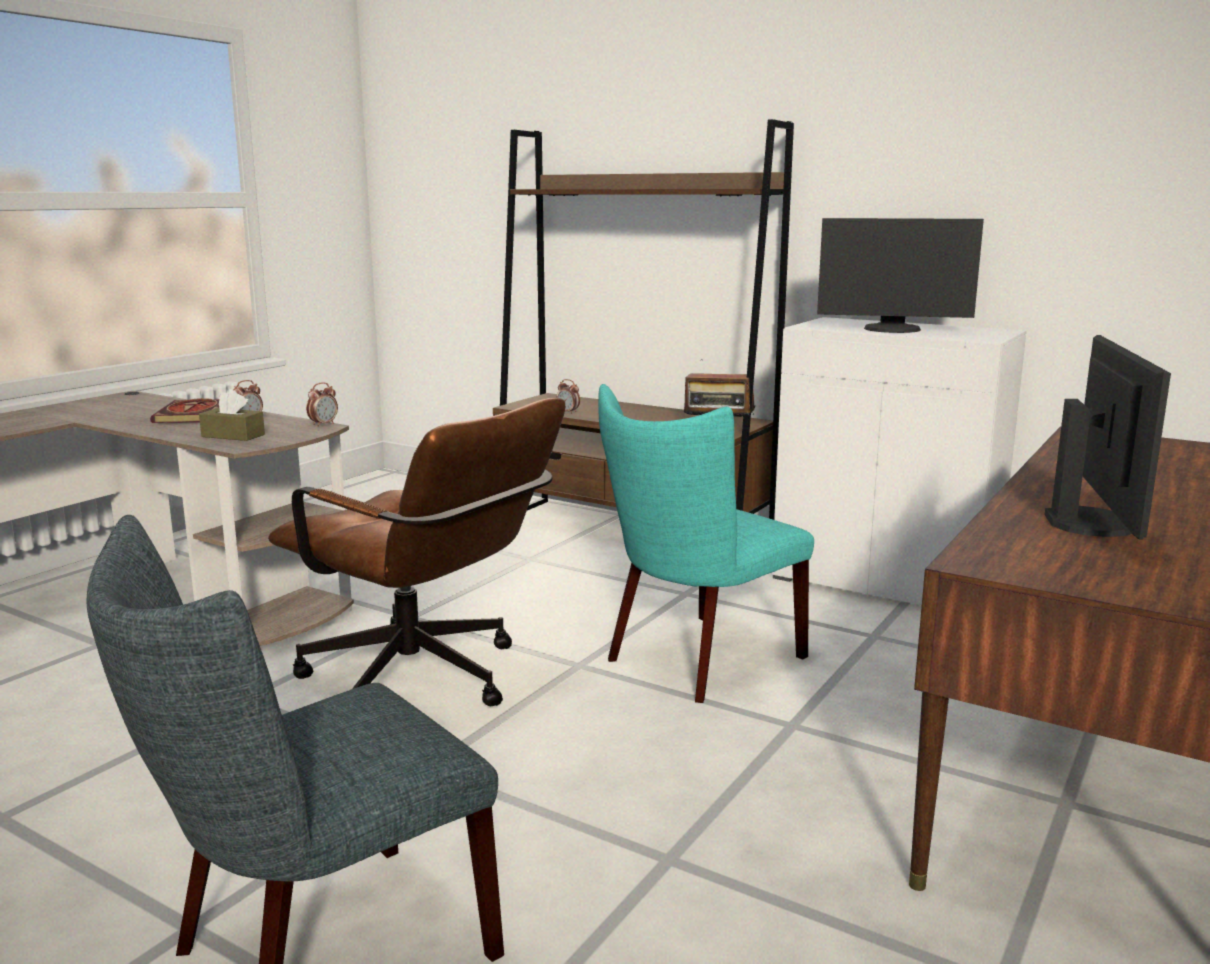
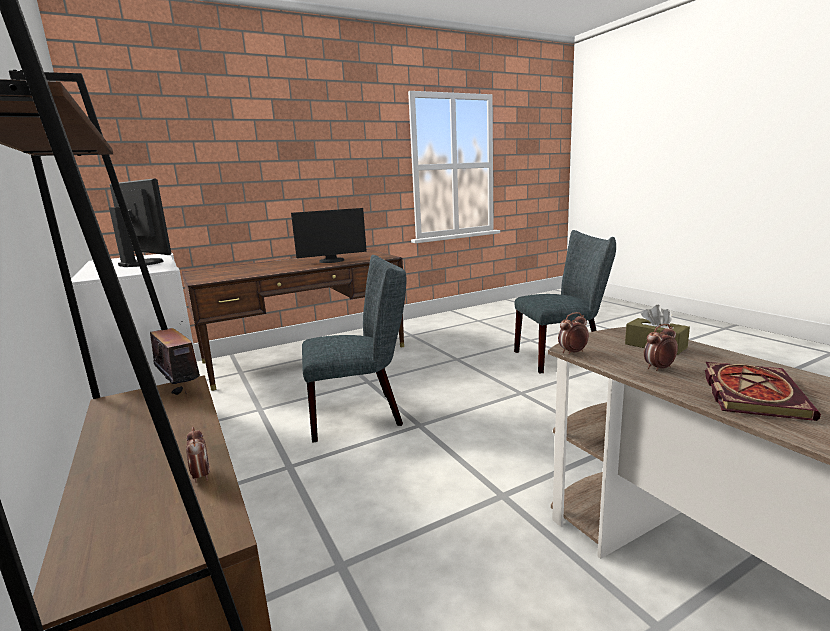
camera: 150 degrees left, 0 degrees up
(426, 683) = (509, 432): brown office chair -> none
(696, 661) = (361, 414): turquoise chair -> grey chair
(1094, 523) = (332, 261): monitor -> monitor turned 150 degrees counterclockwise

